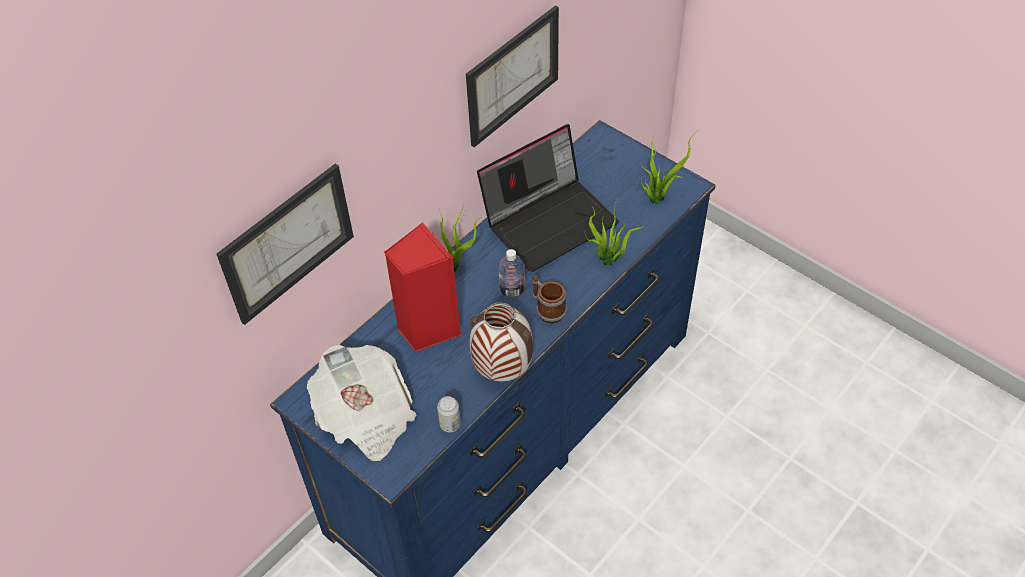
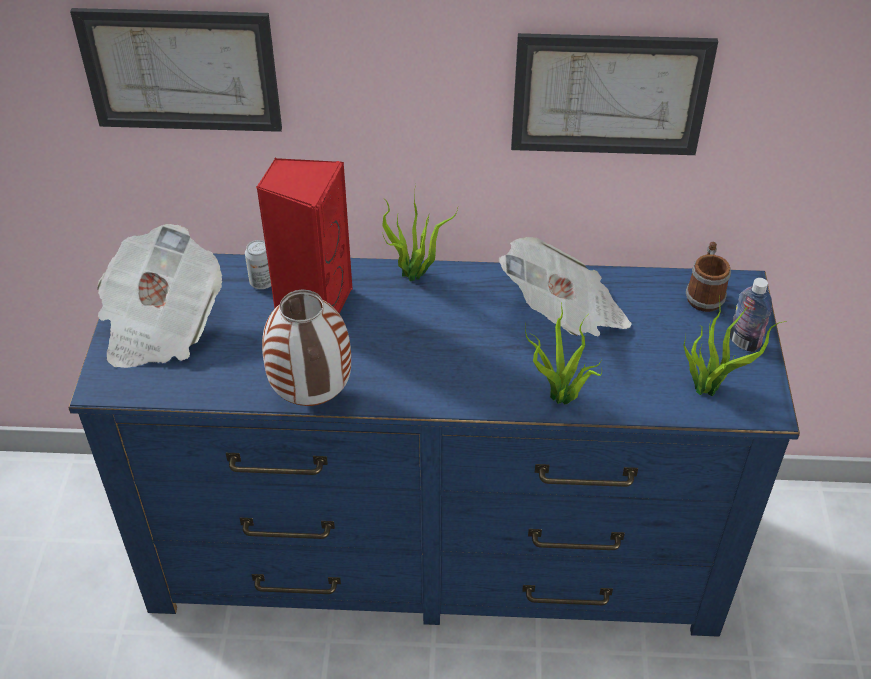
camera: 50 degrees right, 5 degrees down
(450, 424) = (204, 394): can -> can (262, 282)
(512, 291) = (430, 341): bottle -> bottle (744, 342)
(547, 309) = (434, 384): mug -> mug (704, 294)
(550, 220) = (564, 314): laptop -> newspaper

